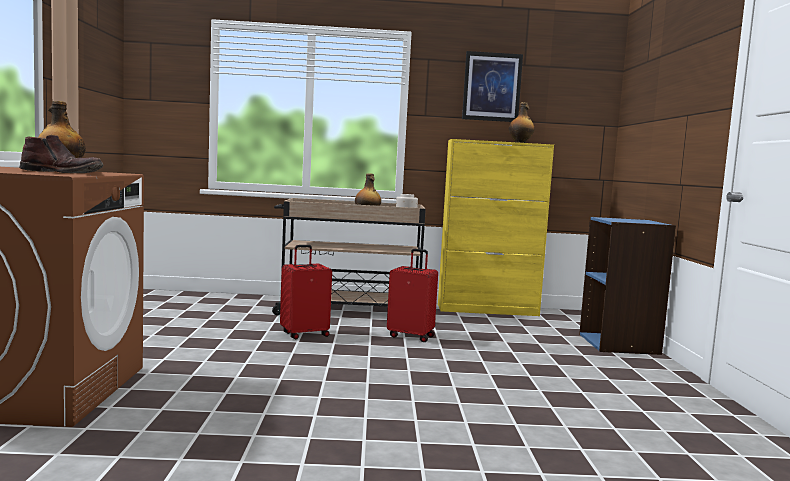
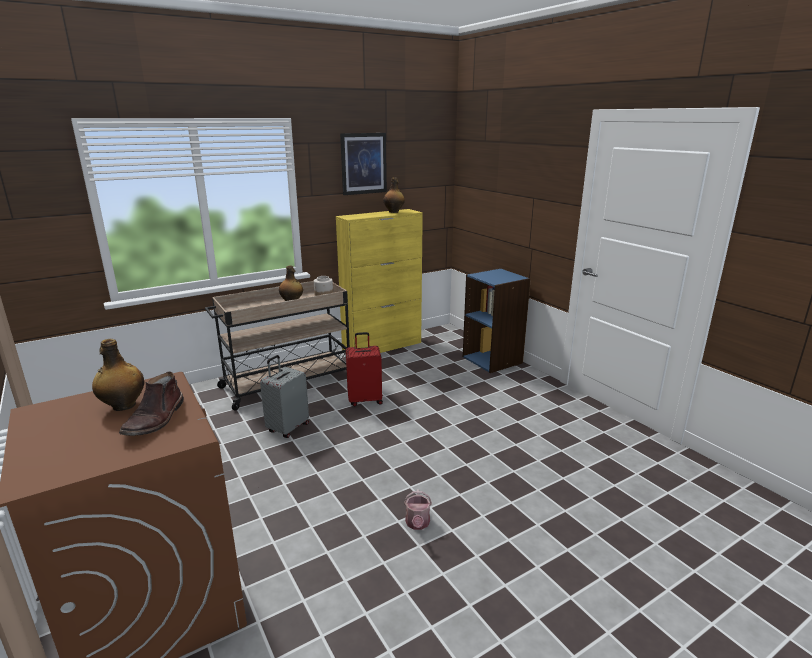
camera: 30 degrees left, 15 degrees up
(62, 172) = (156, 419): brown boot -> brown boot turned 120 degrees clockwise
(304, 334) = (287, 428): red suitcase -> grey suitcase
(332, 423) = (417, 524): none -> watering can

